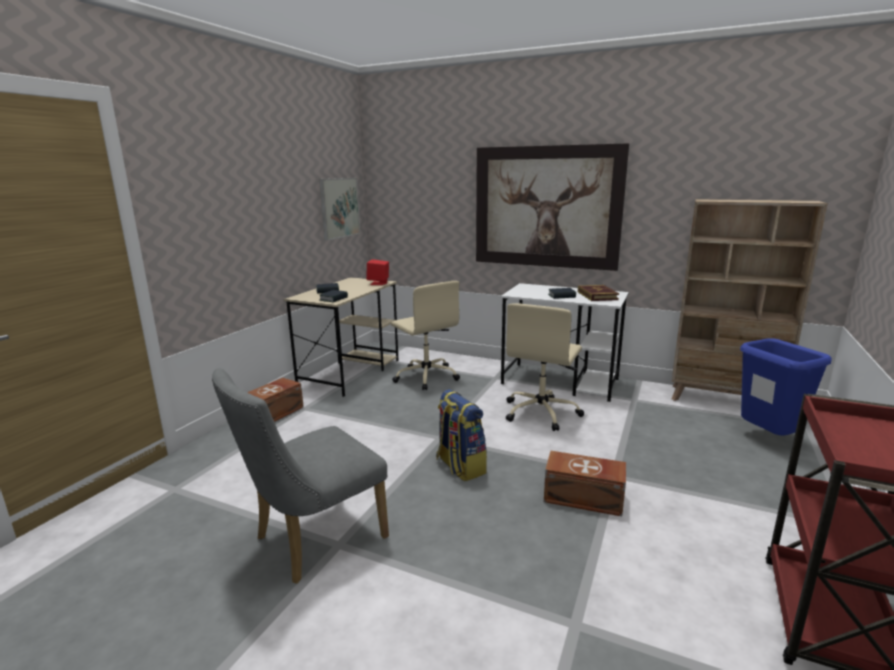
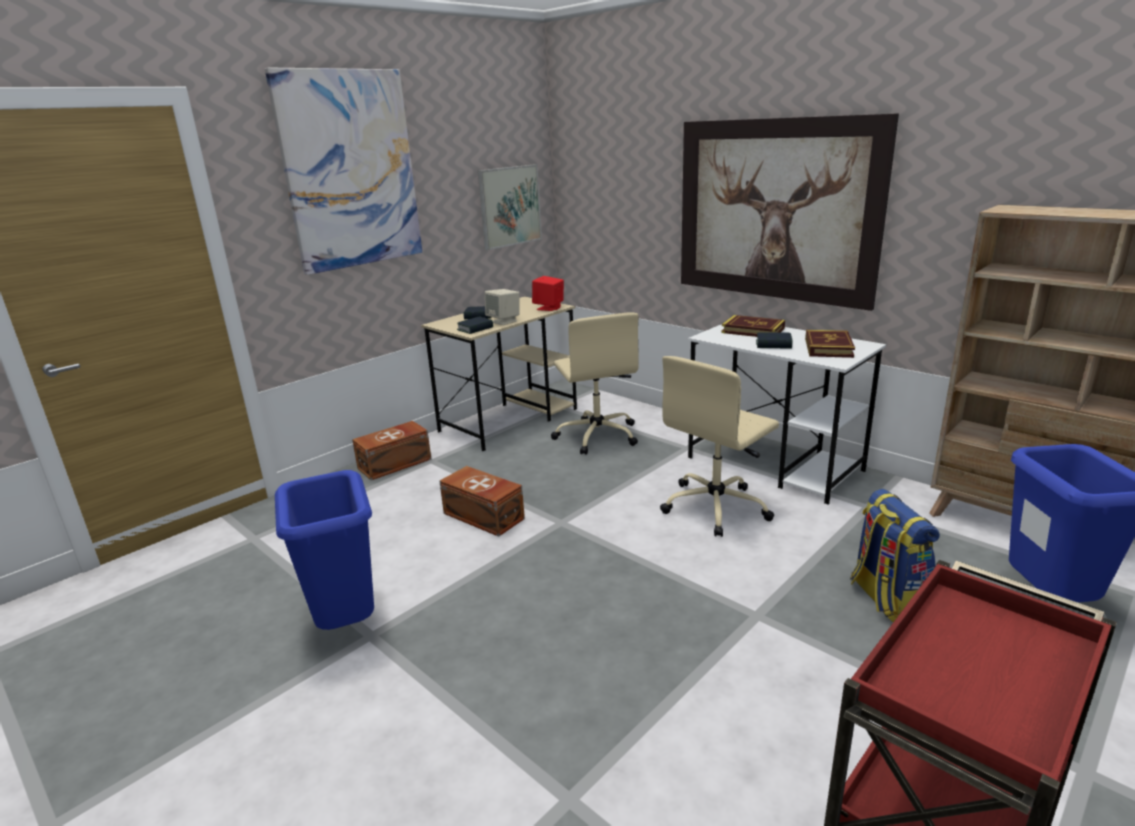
camera: 20 degrees right, 5 degrees up
(233, 171) = (350, 170): none -> picture
(312, 541) = (347, 625): grey chair -> blue trash can
(352, 293) = (504, 321): none -> beige speaker
(459, 466) = (562, 565): backpack -> backpack (886, 599)
(539, 289) = (753, 330): none -> book
(584, 498) = (692, 639): brown storage box -> brown storage box (483, 517)

